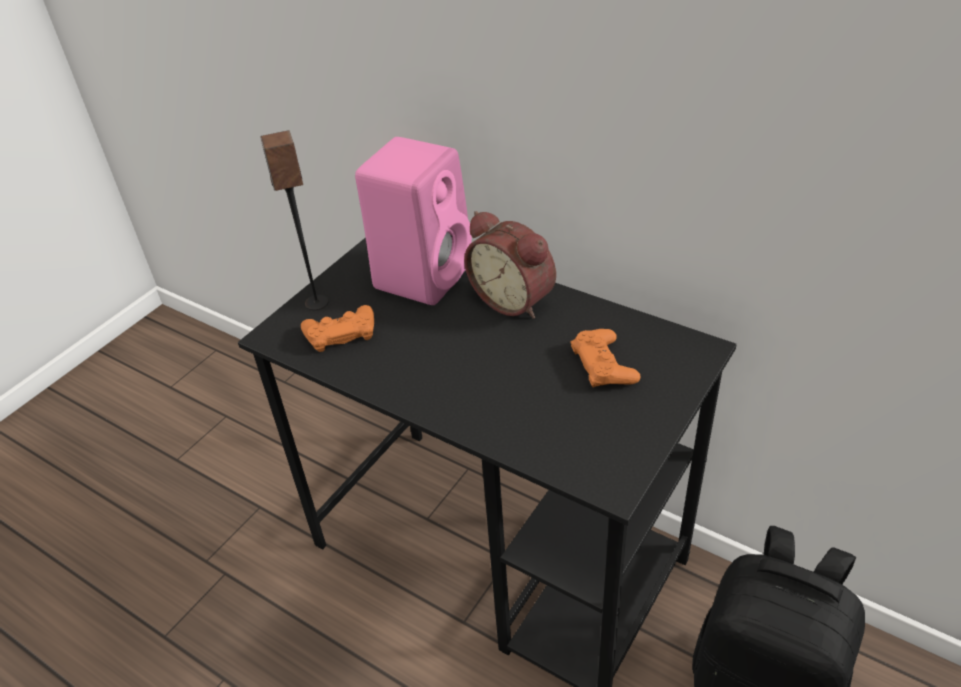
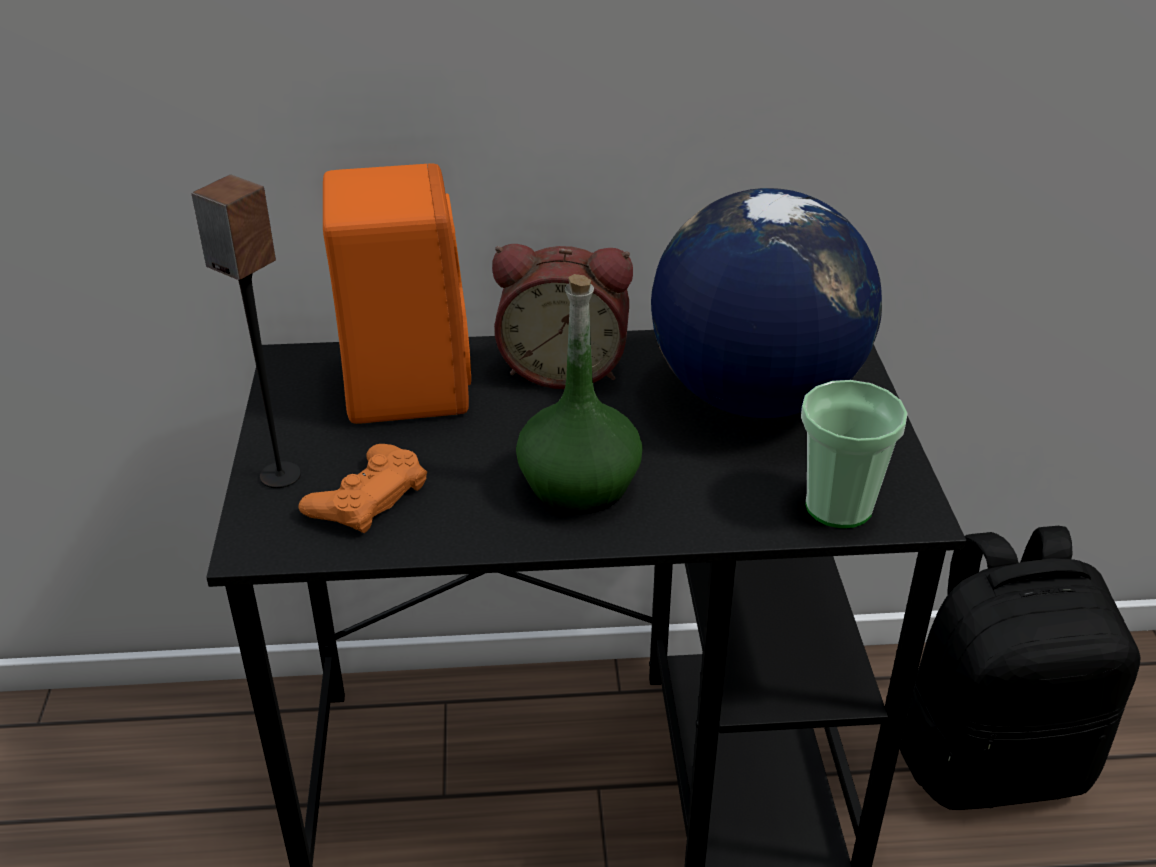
camera: 40 degrees left, 5 degrees down
(424, 274) = (404, 382): pink speaker -> orange speaker
(446, 374) = (579, 485): none -> green bottle
(572, 458) = (838, 506): none -> cup
(603, 365) = (754, 396): orange game controller -> globe

